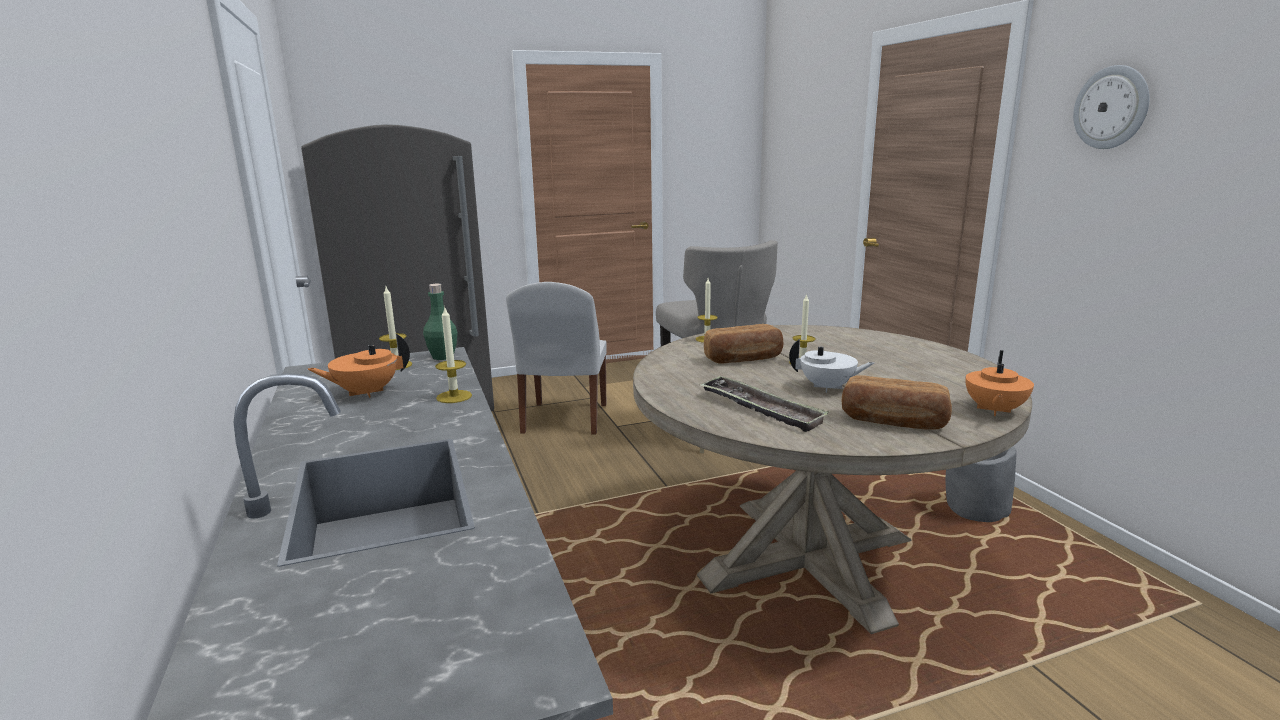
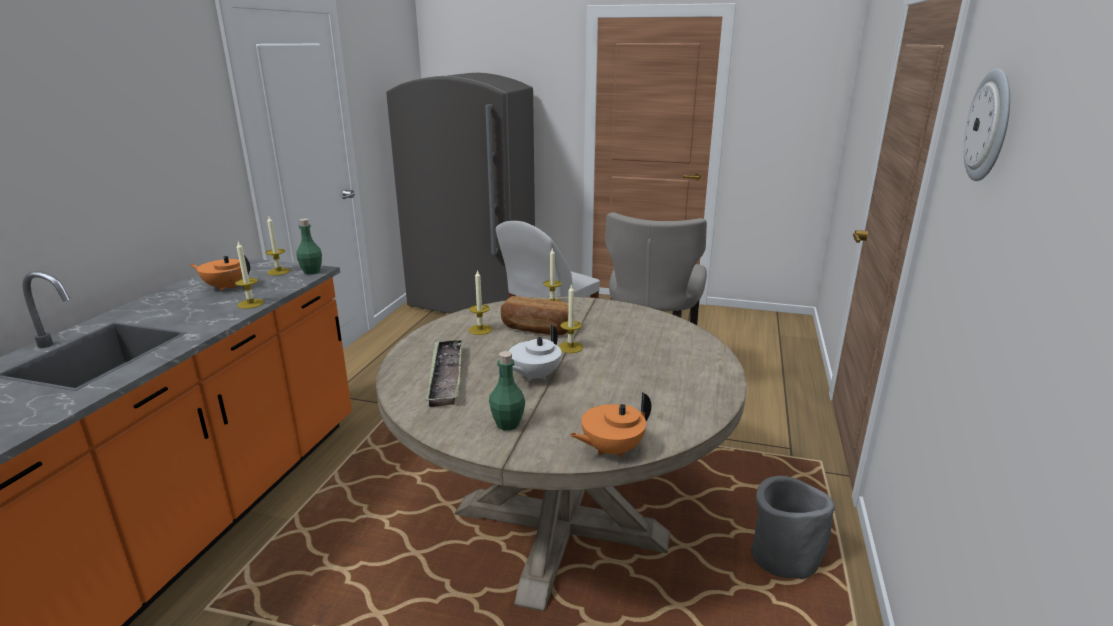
camera: 35 degrees right, 5 degrees up
(697, 371) = (480, 330): none -> candle
(828, 387) = (534, 376): white teapot -> white teapot turned 75 degrees clockwise
(893, 421) = (507, 424): bread -> green bottle

